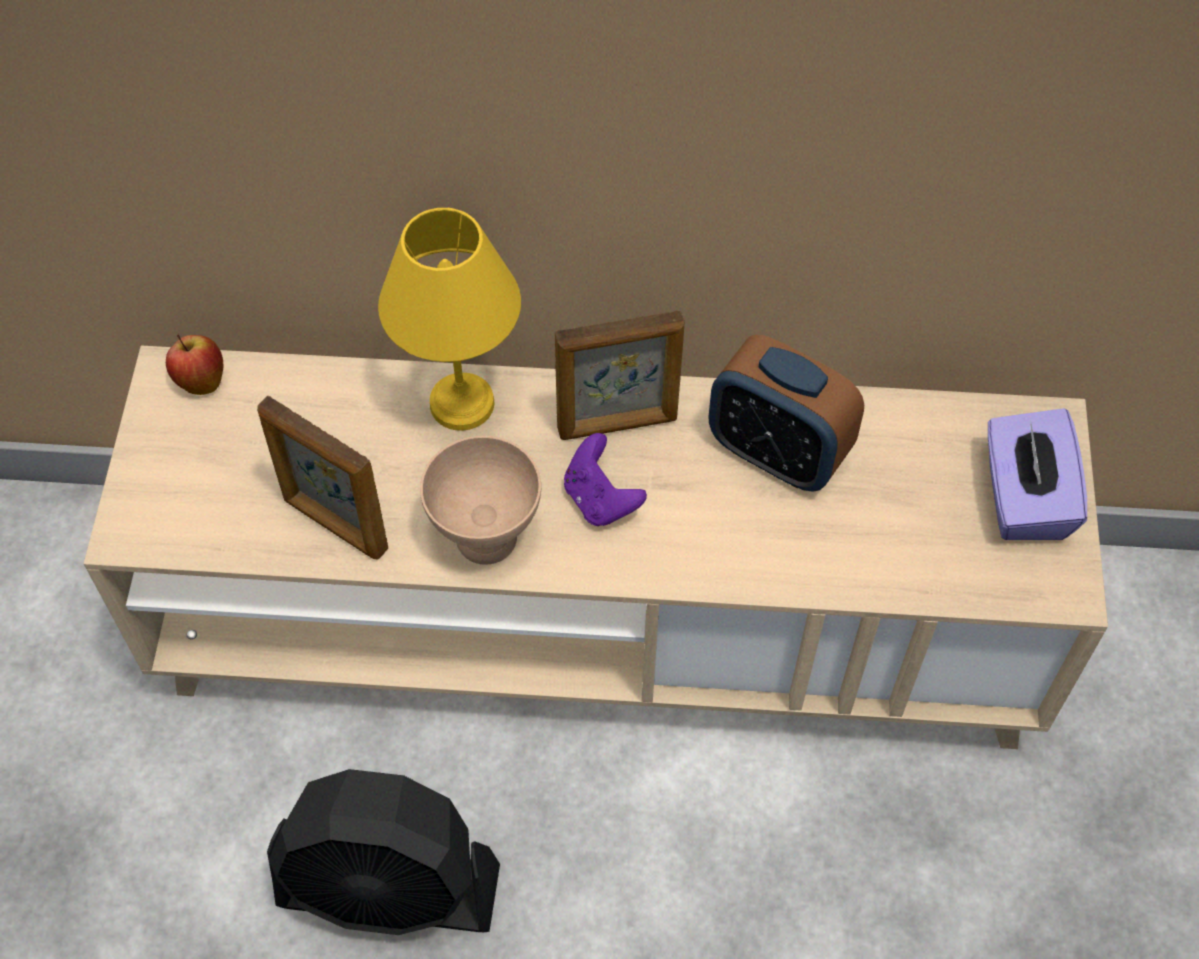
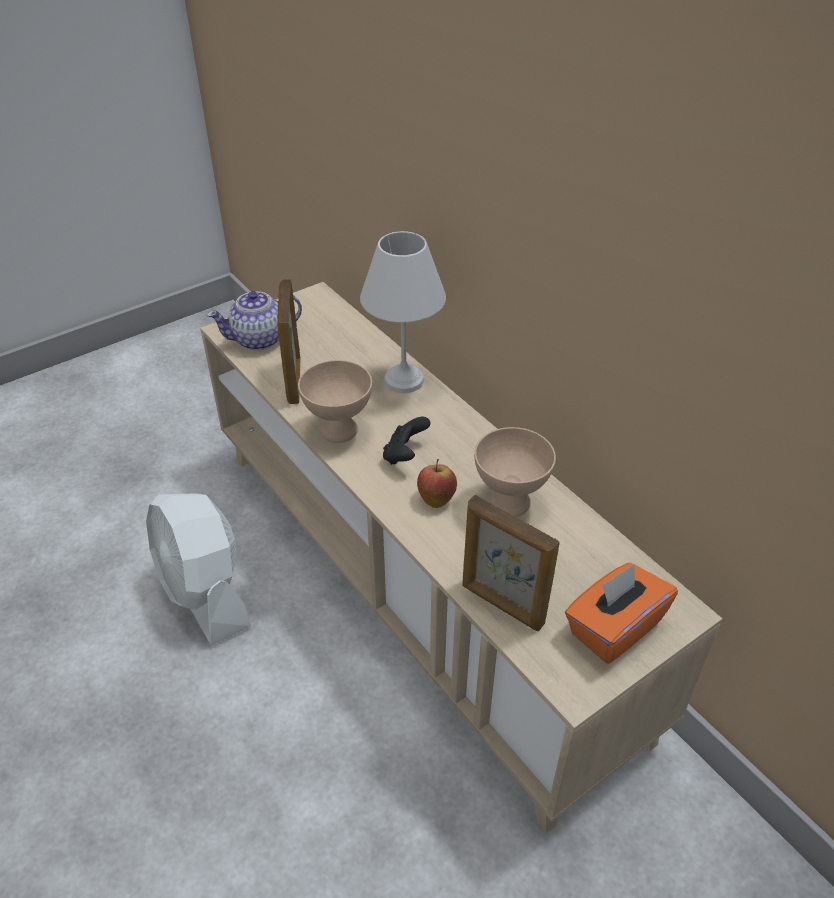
camera: 50 degrees right, 15 degrees down
(197, 506) = (260, 339): none -> teapot
(201, 381) = (324, 305): apple -> apple (436, 498)
(390, 887) = (205, 593): black fan -> white fan
(458, 403) = (402, 379): yellow table lamp -> white table lamp
(600, 499) = (405, 455): purple game controller -> black game controller
(618, 425) = (455, 436): picture frame -> picture frame (502, 605)
(777, 453) = (511, 503): alarm clock -> beige bowl
(1023, 498) = (613, 628): purple tissue box -> orange tissue box

